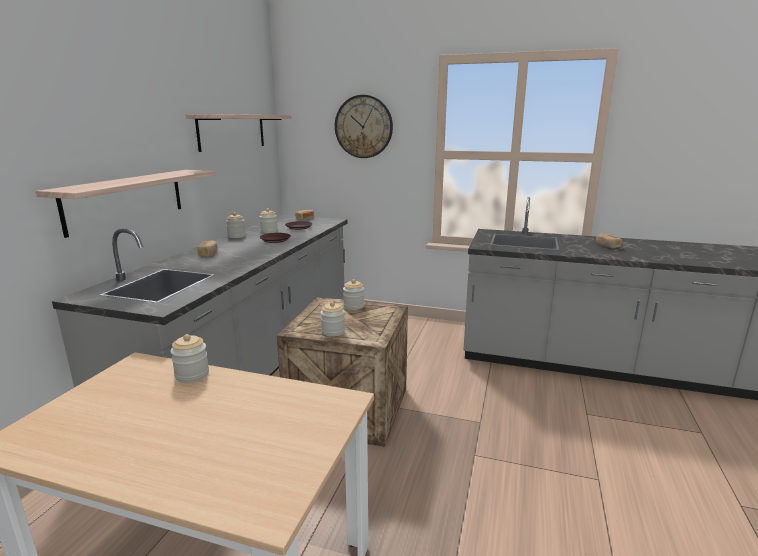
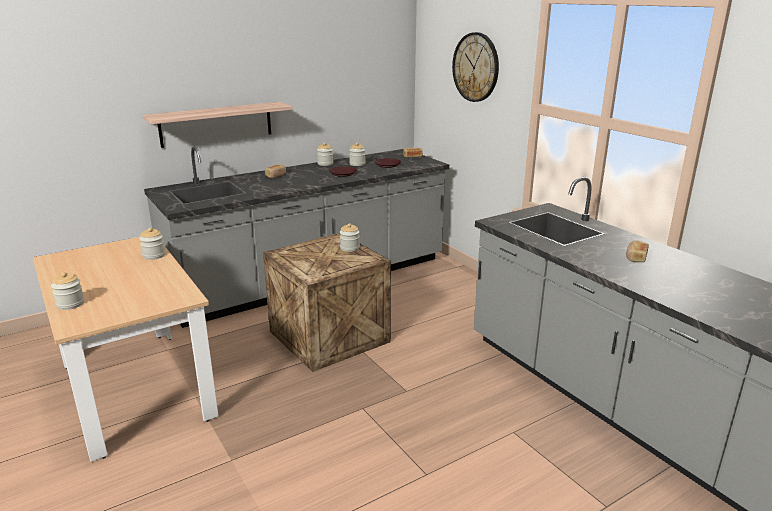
camera: 40 degrees right, 5 degrees up
(232, 131) = (344, 66): shelf -> none
(333, 332) = (298, 262): jar -> jar (70, 304)

